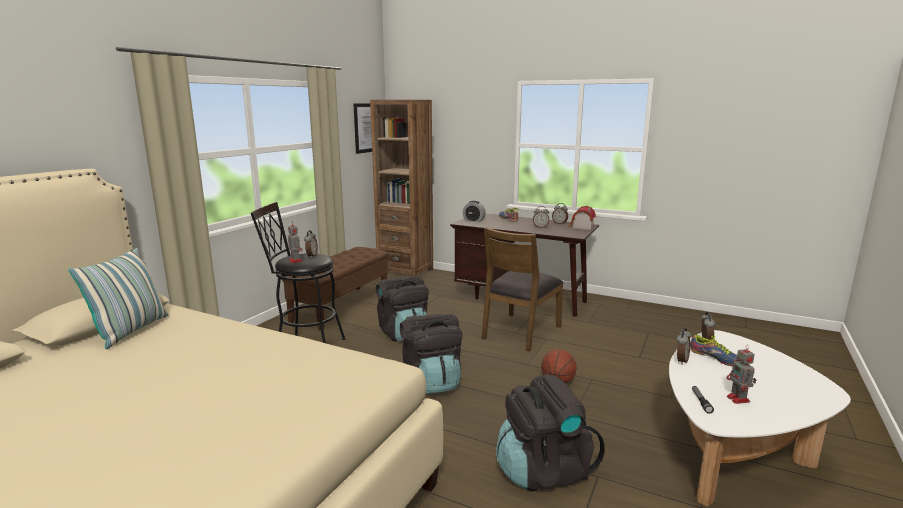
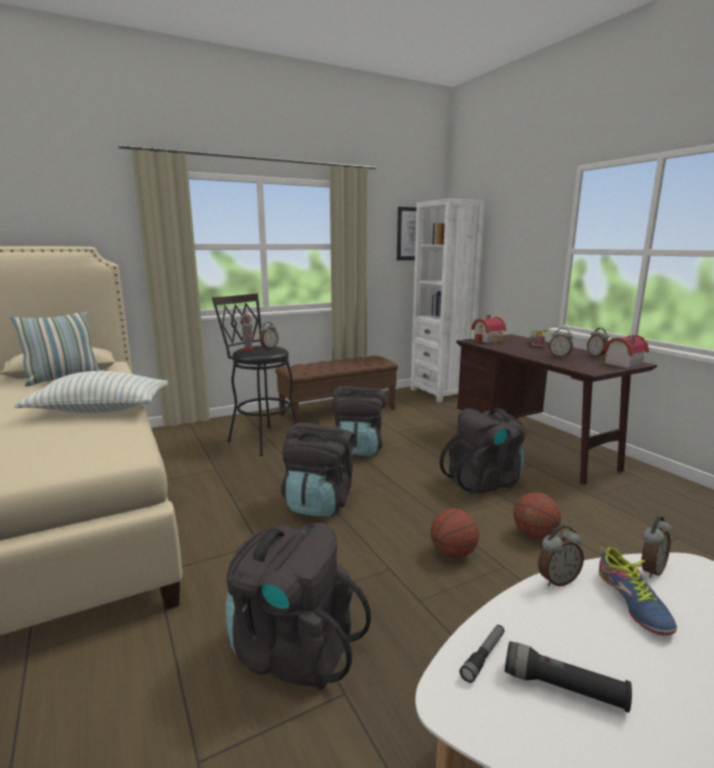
camera: 35 degrees right, 0 degrees up
(269, 347) = (100, 410): none -> pillow
(405, 271) = (440, 393): brown bookcase -> white bookcase
(473, 221) = (489, 340): alarm clock -> toy house
(520, 332) = (484, 482): brown chair -> black backpack
(585, 355) = (534, 534): none -> basketball
(738, 399) = (563, 688): toy robot -> black flashlight

